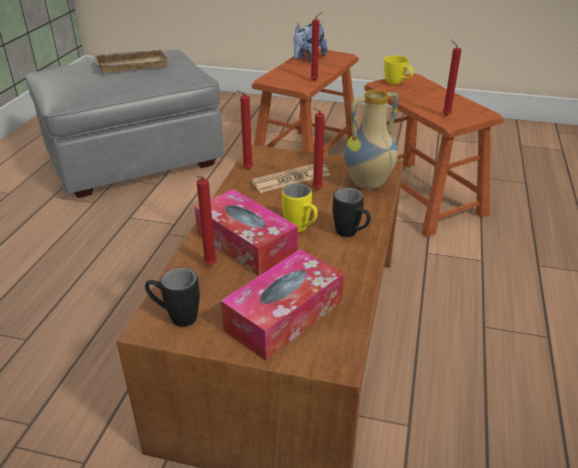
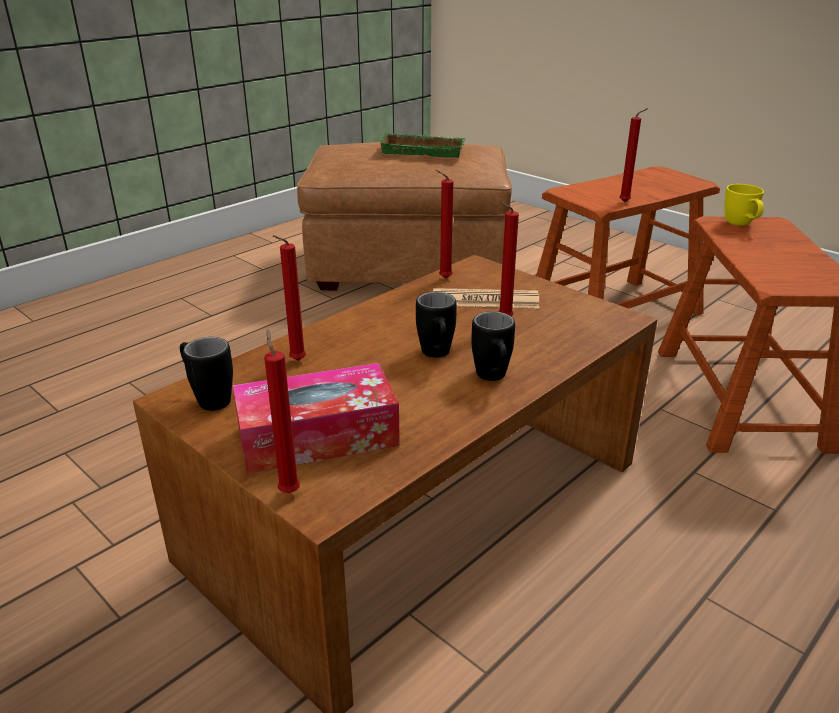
camera: 30 degrees right, 5 degrees down
(133, 64) = (423, 150): beige tray -> green tray
(134, 160) = (408, 267): grey ottoman -> brown ottoman
(246, 243) = (358, 351): tissue box -> none
(301, 229) = (437, 356): yellow mug -> black mug
(308, 58) = (644, 177): plush toy -> none
(368, 184) = (579, 331): vase -> none
(445, 115) = (774, 274): red candle -> red candle (289, 490)

